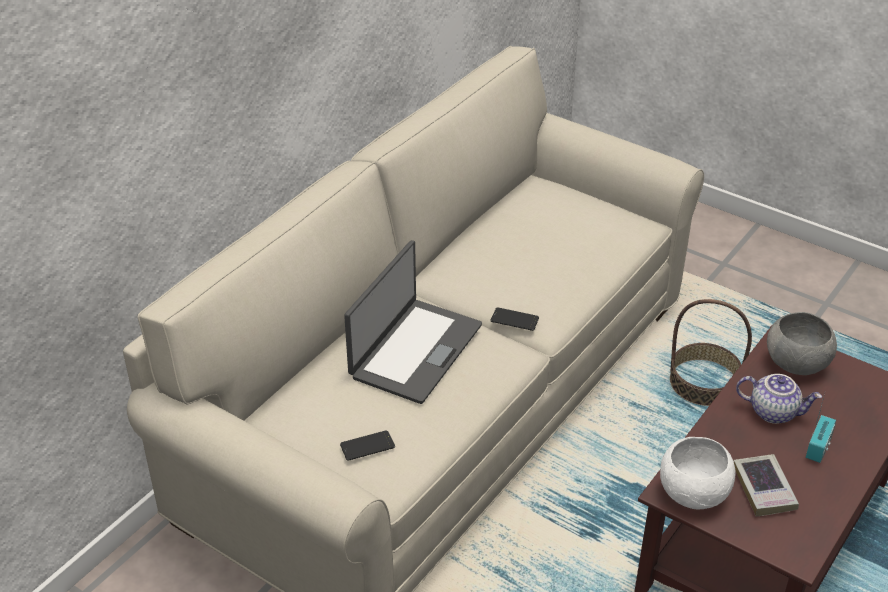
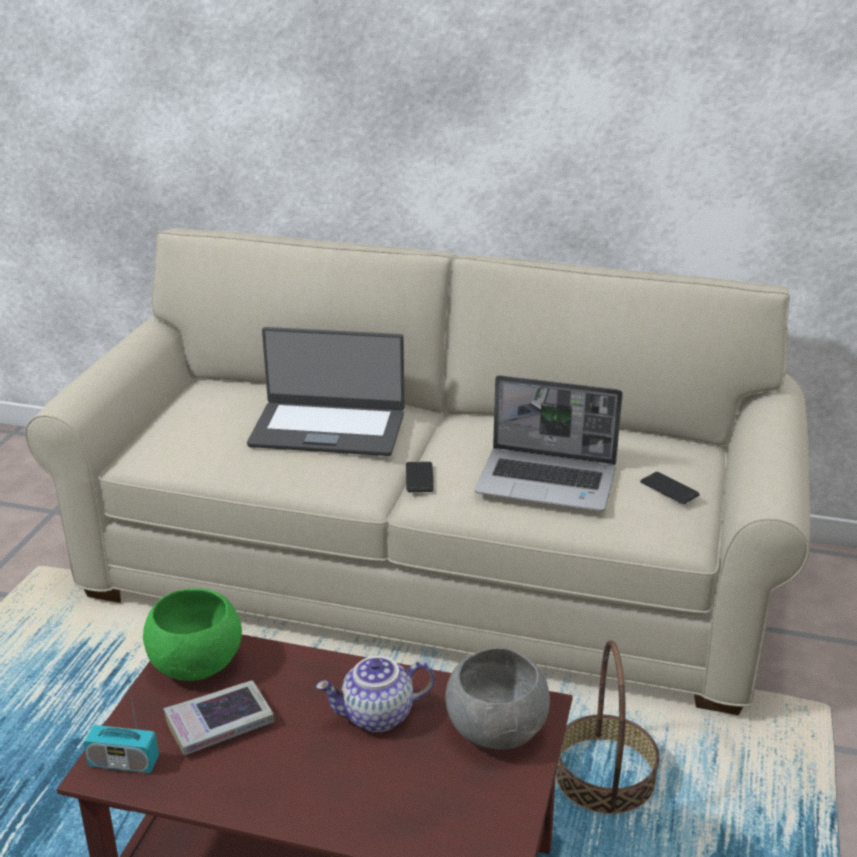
camera: 70 degrees right, 10 degrees down
(367, 446) = (179, 433): phone -> phone (669, 489)
(557, 258) = (548, 481): none -> laptop
(694, 492) = (196, 664): white bowl -> green bowl
(774, 411) = (377, 716): teapot -> teapot turned 75 degrees clockwise
(818, 447) = (320, 769): radio -> radio (124, 762)

